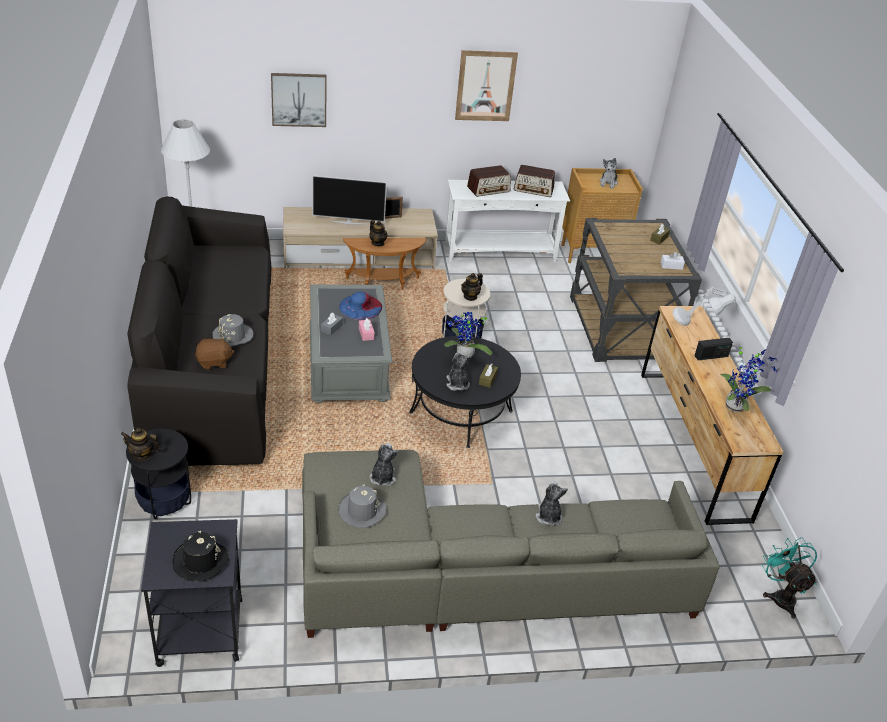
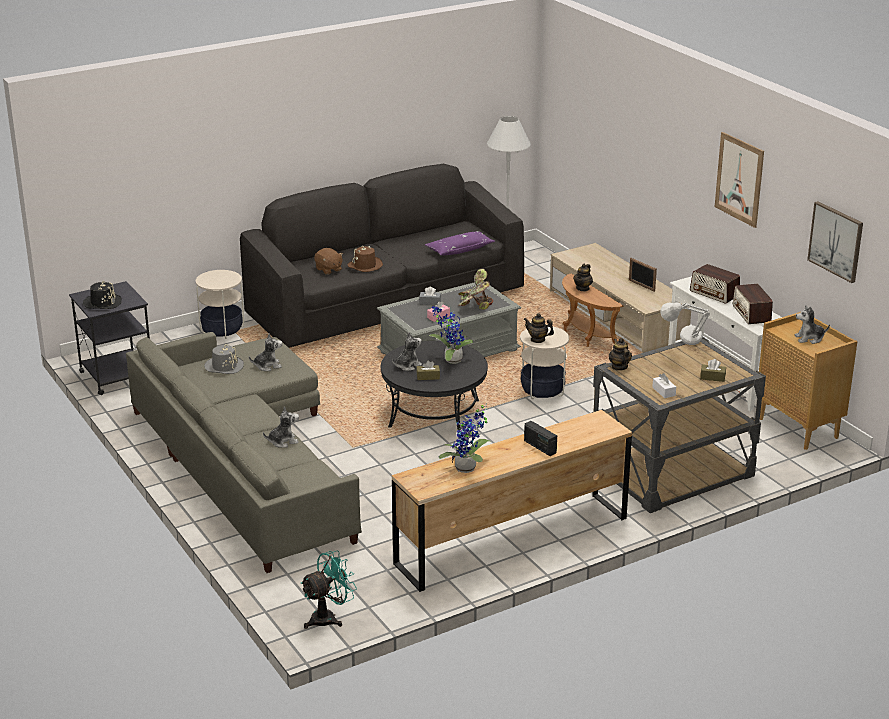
camera: 70 degrees right, 10 degrees down
(142, 455) = (208, 276): teapot -> teapot (619, 367)
(164, 501) = (222, 331): black side table -> beige side table
(232, 336) = (365, 266): grey hat -> brown hat
(252, 271) = (460, 250): none -> purple pillow
(299, 99) = (615, 138): picture -> picture (836, 241)
(348, 222) = (609, 273): television -> none
(360, 307) = (474, 305): blue hat -> potted plant
(695, 331) = (577, 433): grey table lamp -> grey table lamp (684, 349)

